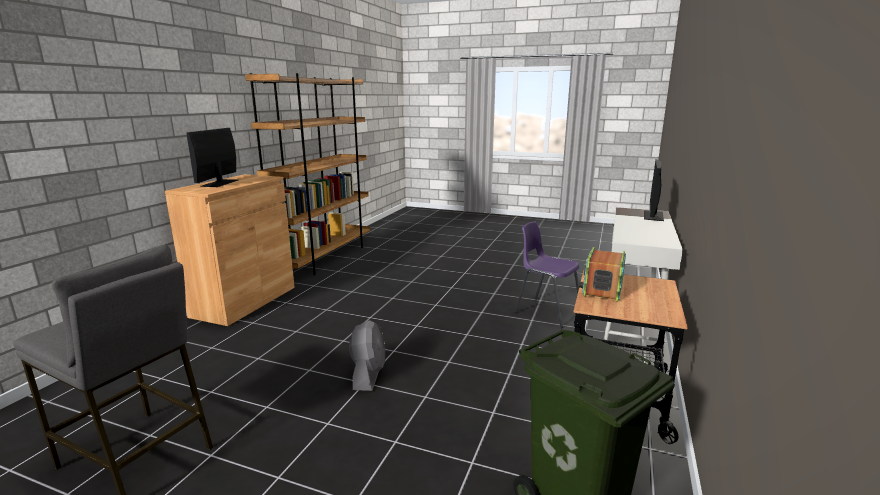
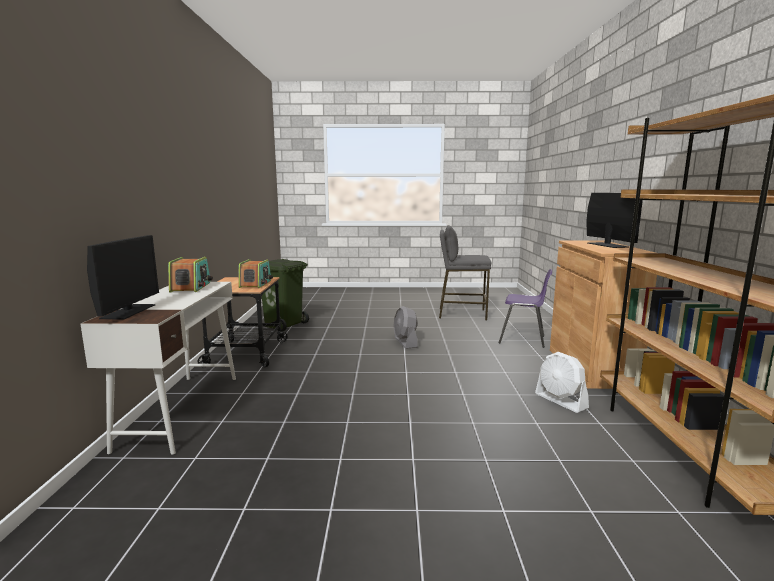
camera: 160 degrees right, 5 degrees down
(332, 283) = (561, 401): none -> white fan
(546, 311) = (278, 406): purple chair -> purple chair (523, 339)
(646, 236) = (191, 287): none -> radio

